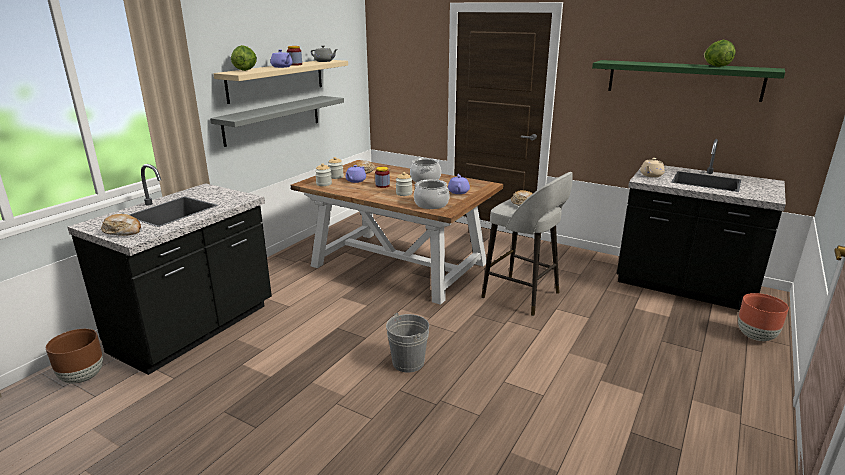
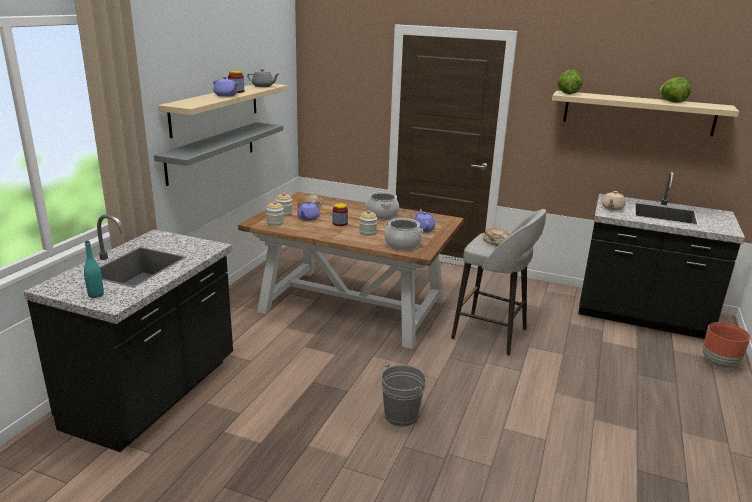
camera: 10 degrees left, 0 degrees up
(83, 377) = (42, 461): brown planter -> none
(123, 231) = (96, 295): bread -> turquoise bottle
(245, 70) = (190, 101): lettuce -> lettuce (567, 93)
(683, 80) = (638, 113): green shelf -> beige shelf

